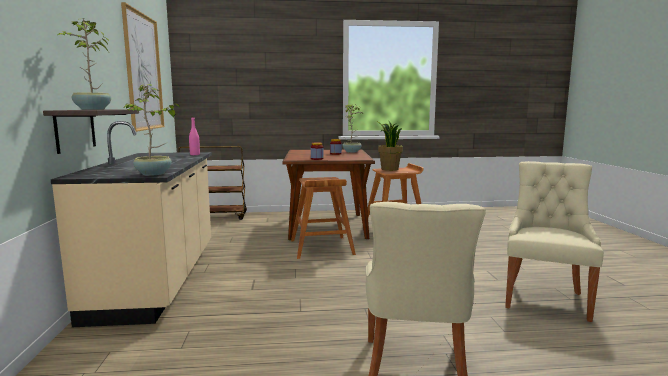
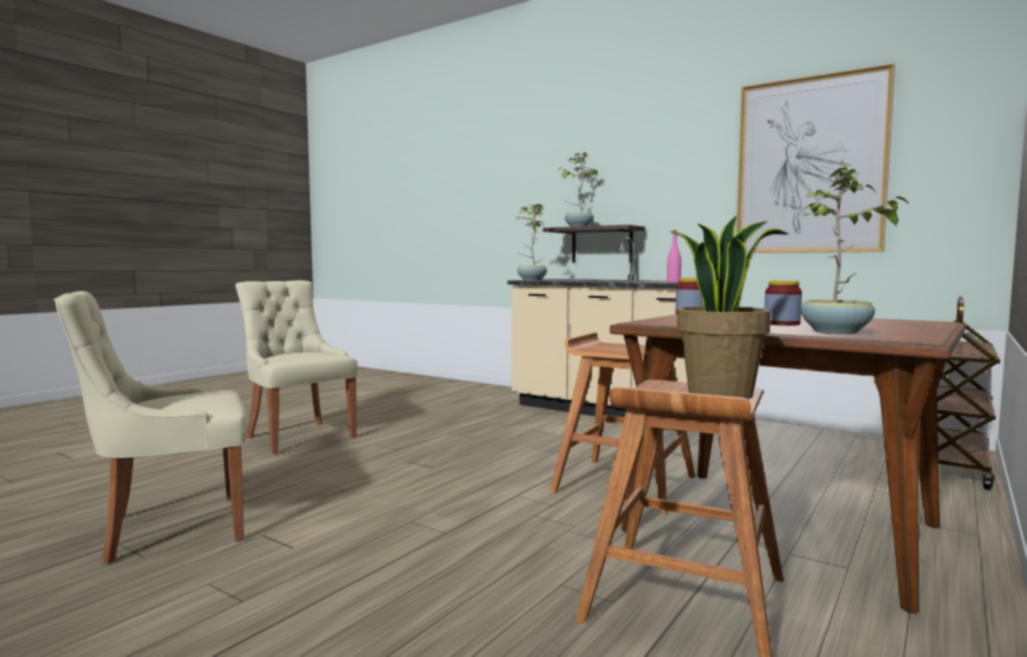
camera: 130 degrees right, 5 degrees down
(545, 299) = (168, 528): beige chair -> beige chair turned 90 degrees clockwise

